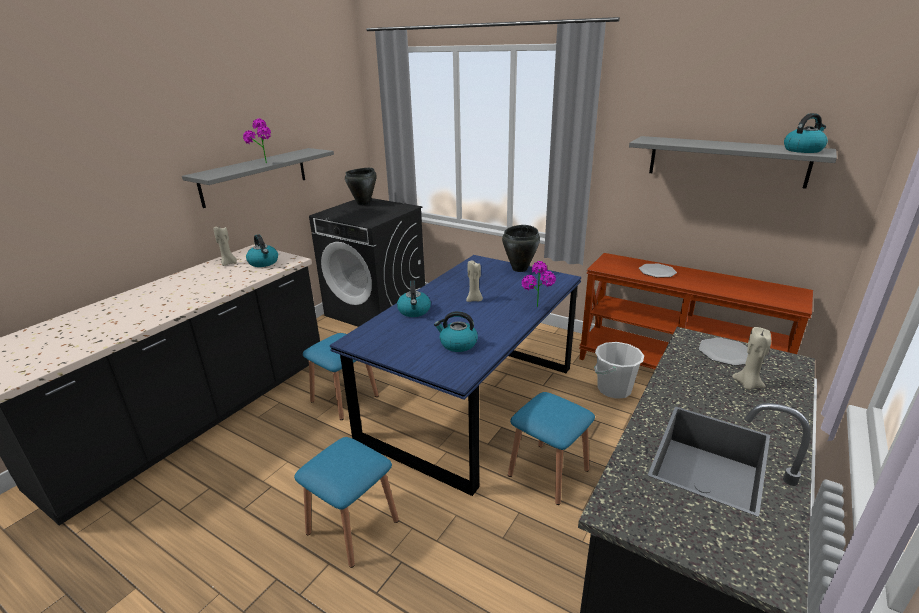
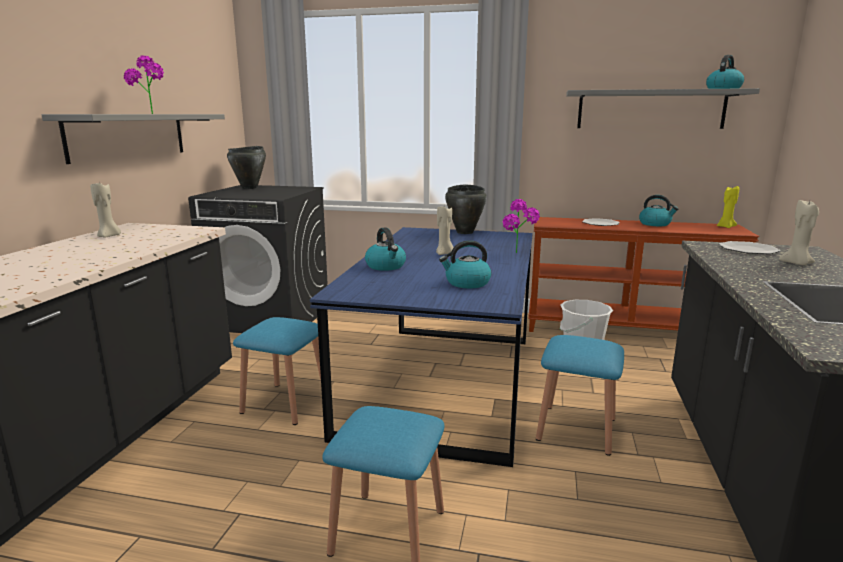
camera: 20 degrees left, 10 degrees down
(264, 263) = (162, 233): kettle -> kettle (655, 224)
(790, 292) = (725, 226): none -> yellow candle

